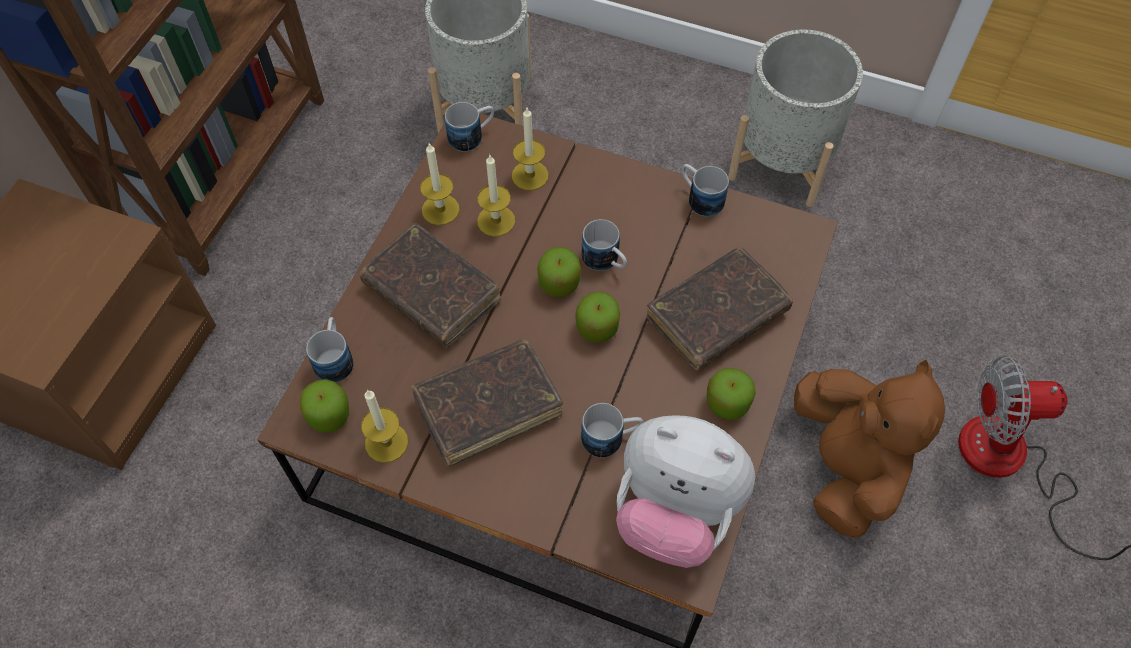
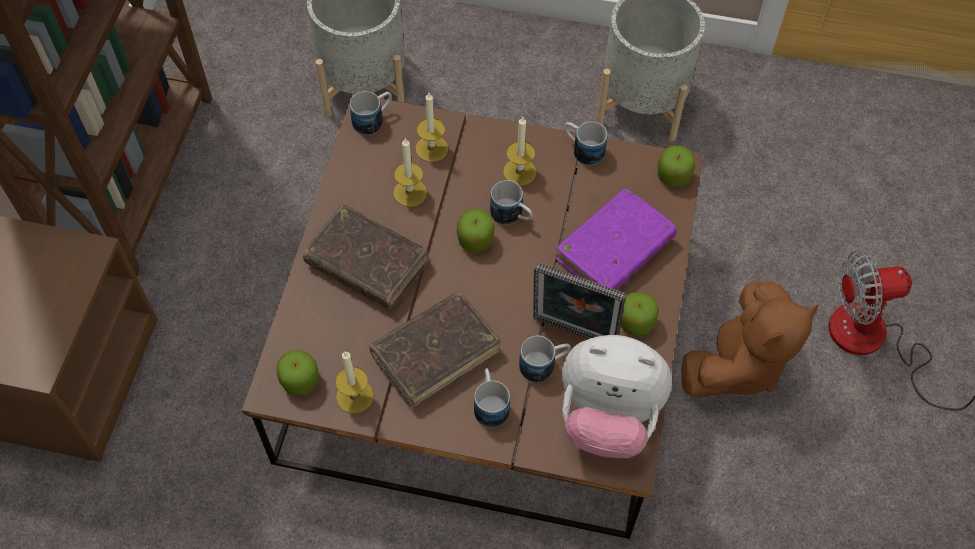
camera: 10 degrees left, 0 degrees up
(335, 358) = (294, 331): mug -> mug (490, 404)
(440, 209) = (359, 189): candle -> candle (519, 172)
(597, 327) = (515, 274): apple -> apple (673, 176)
(651, 407) = (573, 334): none -> picture frame
(716, 316) = (614, 250): brown book -> purple book
(845, 466) = (737, 364): brown plush toy -> brown plush toy turned 60 degrees clockwise

